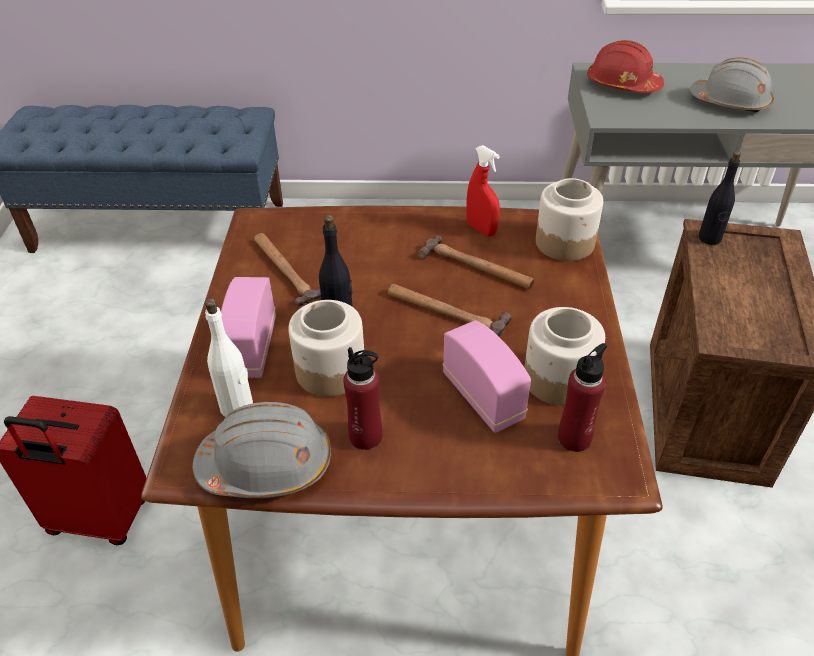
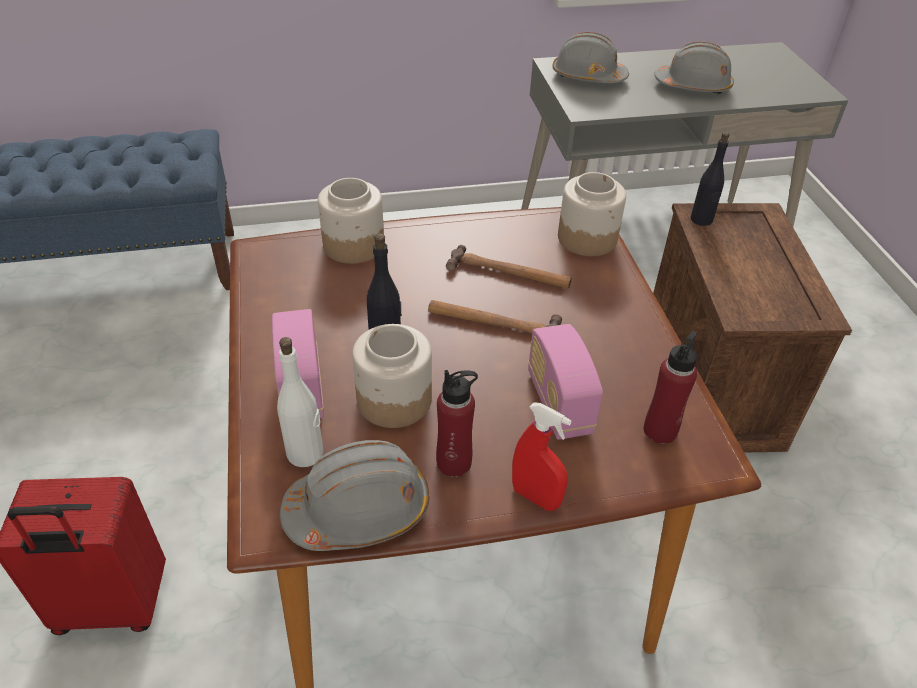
camera: 15 degrees left, 0 degrees up
(287, 270) = (311, 300): hammer -> none
(481, 229) = (500, 234): red spray bottle -> red spray bottle (535, 497)
(483, 397) = (559, 403): radio -> radio turned 150 degrees counterclockwise
(557, 379) = (625, 374): jar -> jar (352, 245)
(622, 85) = (588, 77): red hard hat -> grey hard hat

